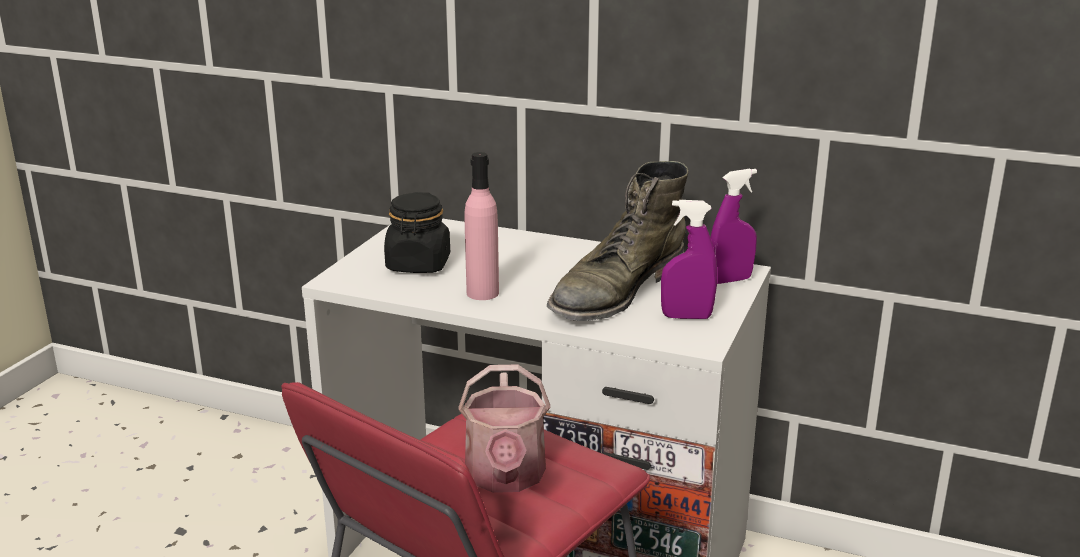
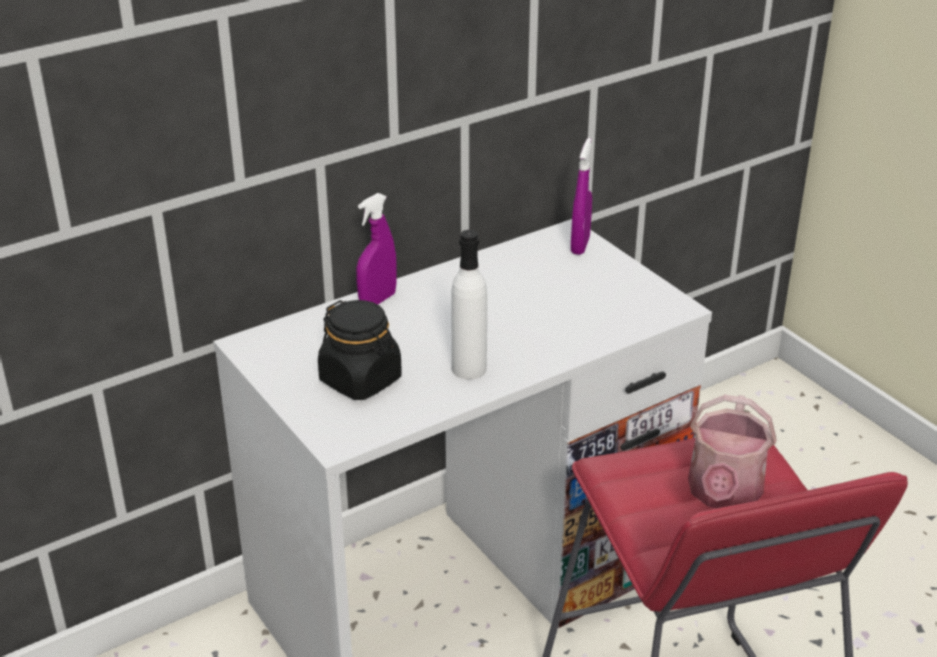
camera: 55 degrees left, 10 degrees up
(482, 293) = (469, 369): pink bottle -> white bottle
(505, 477) = (723, 494): watering can -> watering can turned 75 degrees clockwise
(616, 290) = (540, 302): green boot -> none
(686, 317) = (624, 293): purple spray bottle -> purple spray bottle (377, 300)

